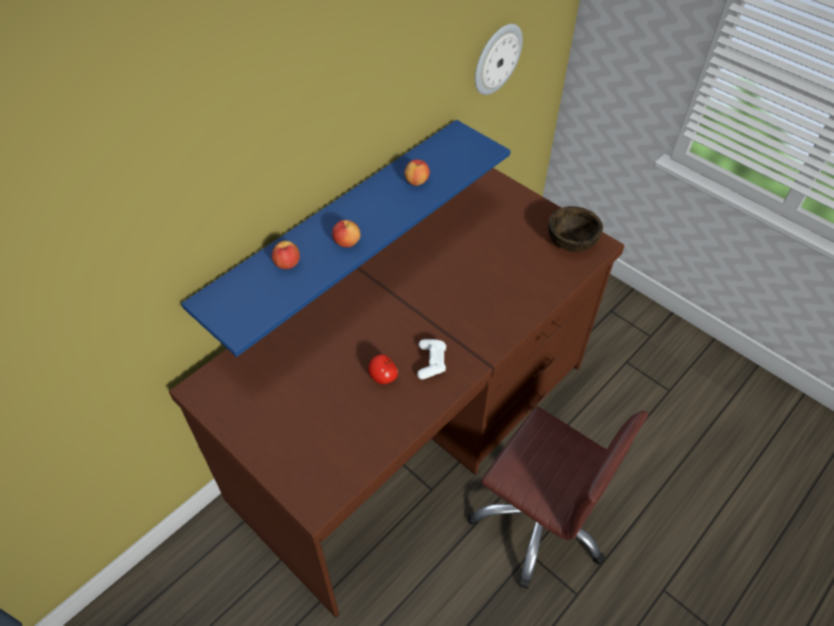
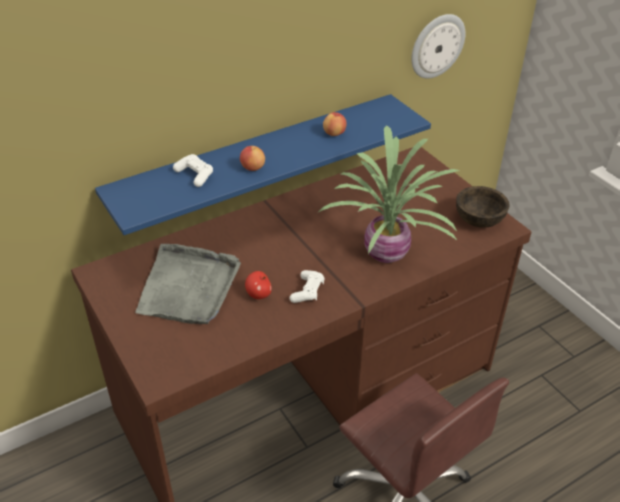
camera: 15 degrees right, 10 degrees down
(287, 264) = (195, 175): apple -> white game controller
(306, 385) = (188, 287): none -> grey tray
(496, 299) = (388, 253): none -> potted plant

